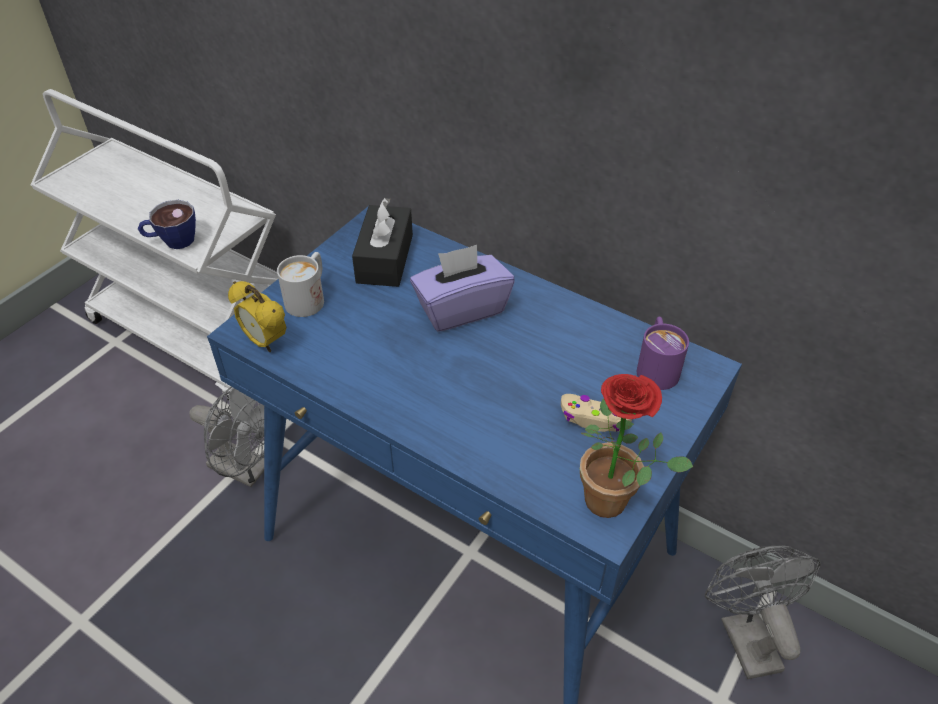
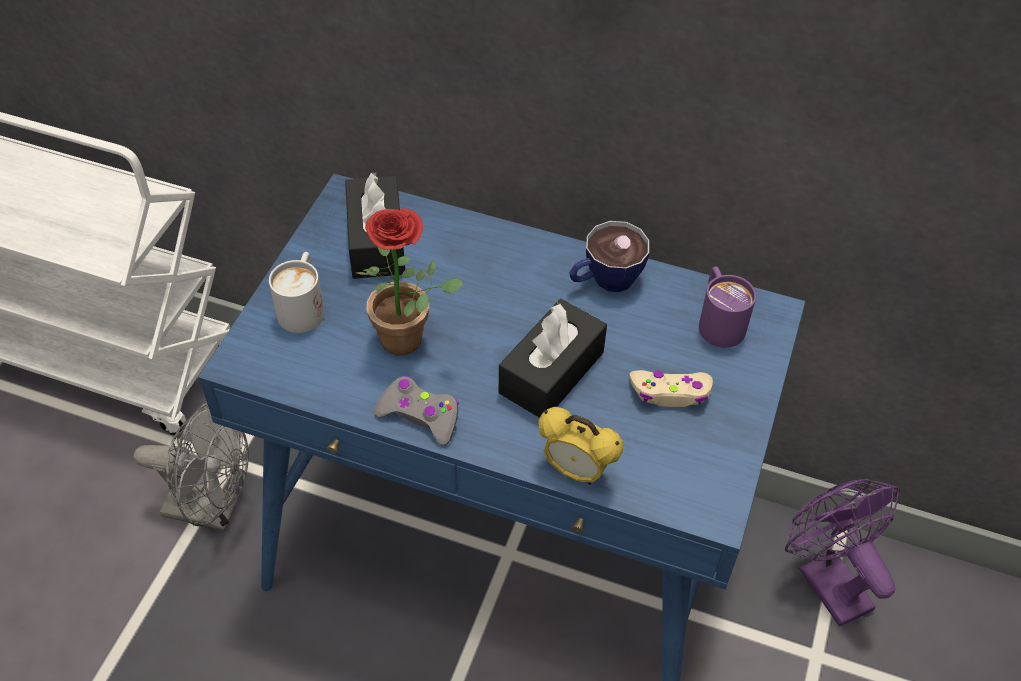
camera: 15 degrees left, 5 degrees up
(172, 241) = (75, 250): cup -> cup (604, 280)
(265, 342) = (271, 371): alarm clock -> alarm clock (576, 471)
(372, 397) = (420, 415): none -> grey game controller
(461, 309) = (486, 289): purple tissue box -> none
(495, 383) = (551, 372): none -> black tissue box
(615, 502) = (717, 482): potted plant -> potted plant (410, 339)
(744, 635) = (826, 580): grey fan -> purple fan

